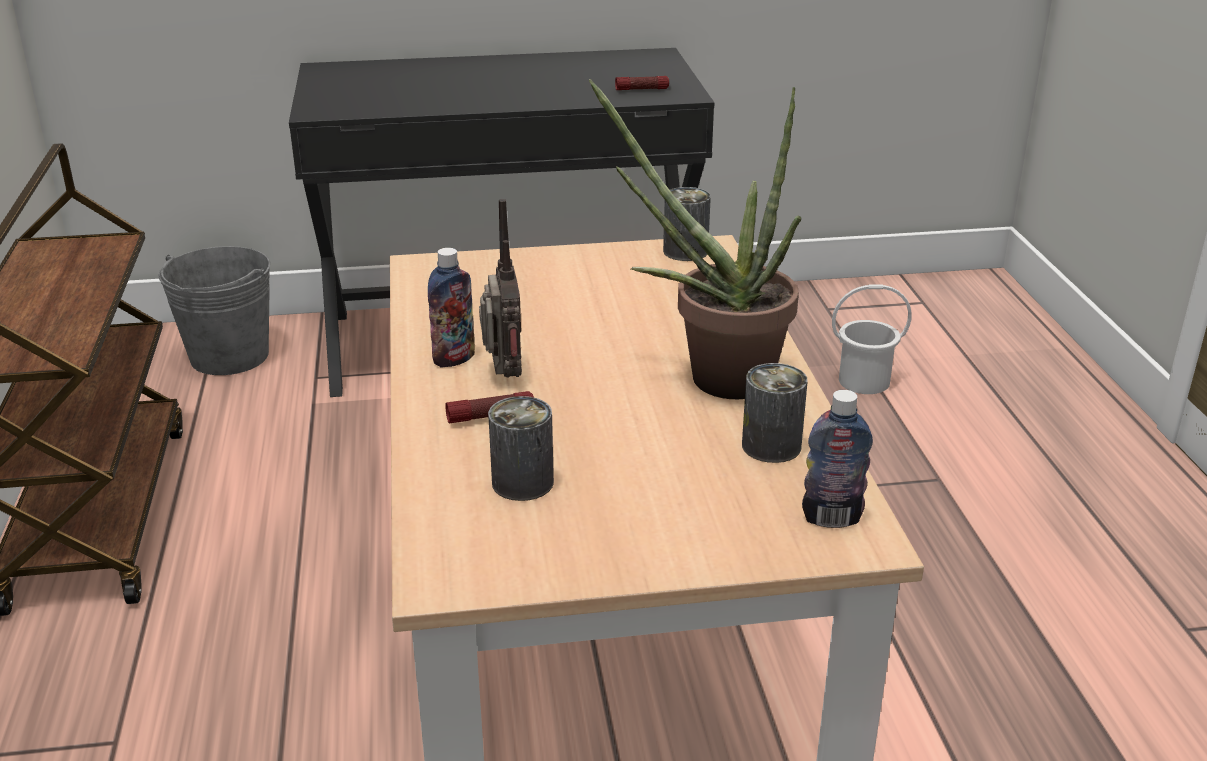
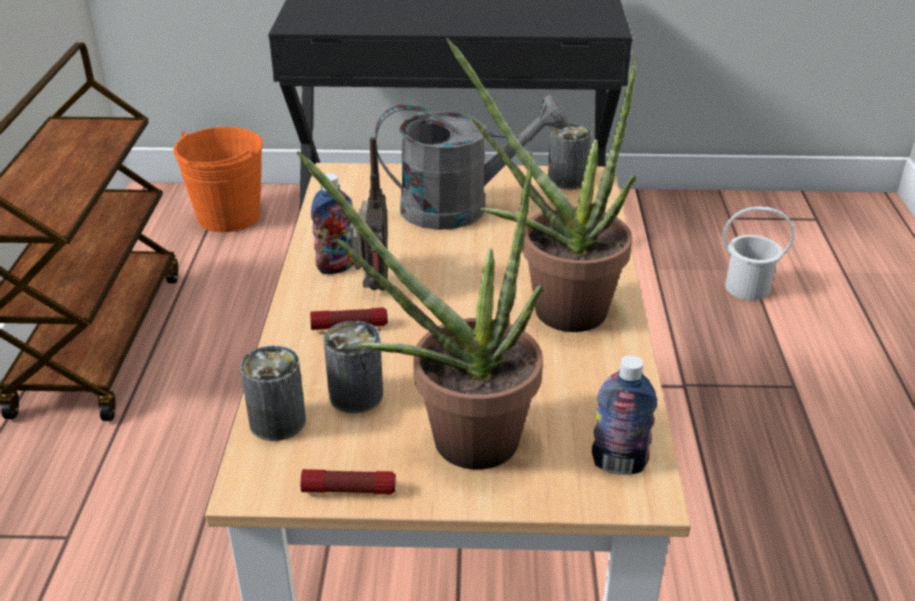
camera: 10 degrees right, 5 degrees up
(229, 356) = (228, 216): grey bucket -> orange bucket
(575, 287) = (461, 207): none -> grey watering can
(641, 89) = (572, 21): flashlight -> flashlight (349, 490)
(649, 513) = (455, 439): none -> potted plant
(771, 446) = (585, 383): can -> can (277, 421)

